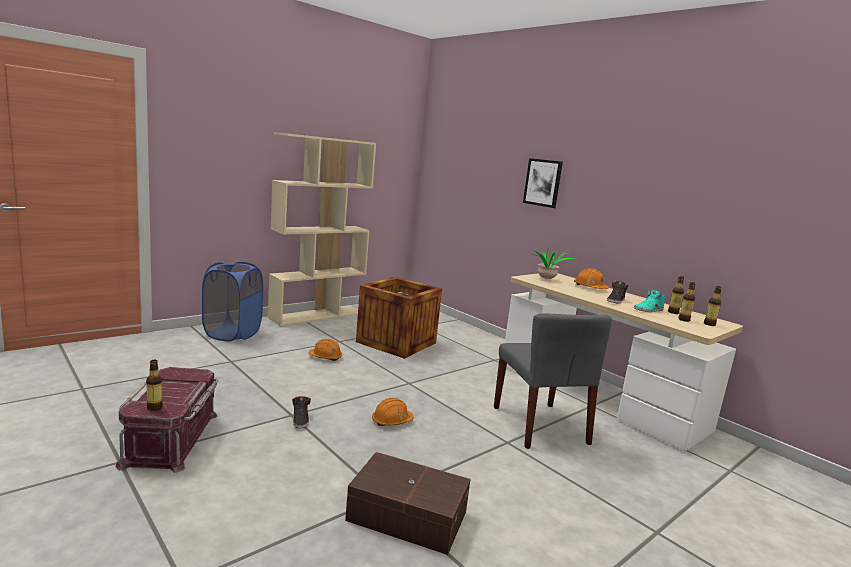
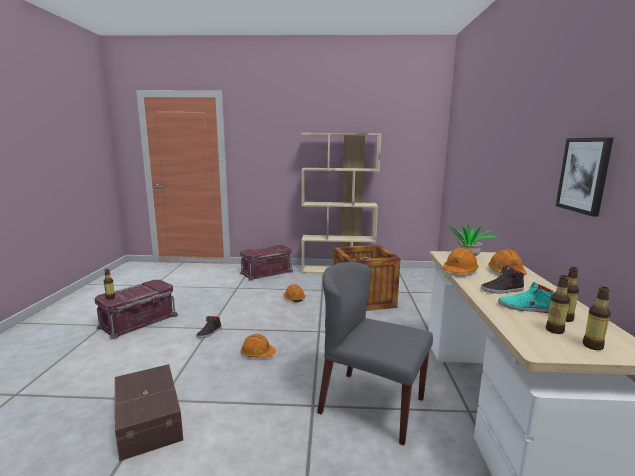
camera: 45 degrees right, 0 degrees up
(232, 333) = (266, 272): blue laundry basket -> red storage box
(540, 425) = (371, 405): grey chair -> grey chair turned 90 degrees clockwise
(543, 182) = (505, 154): picture -> picture (584, 175)
(566, 291) = (459, 271): none -> orange hard hat

